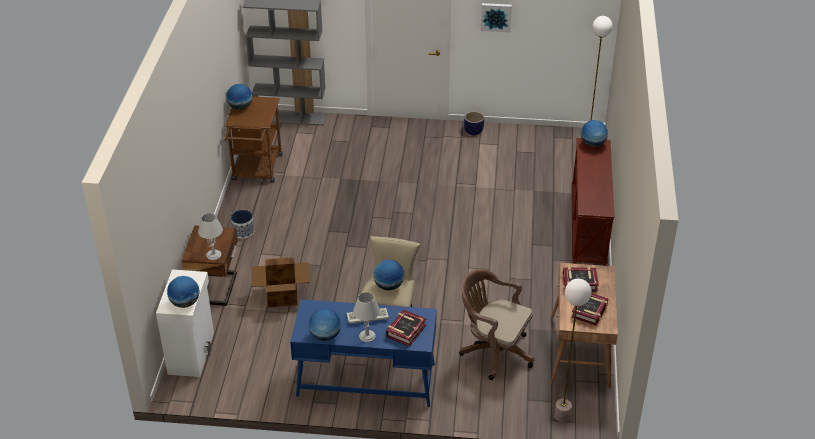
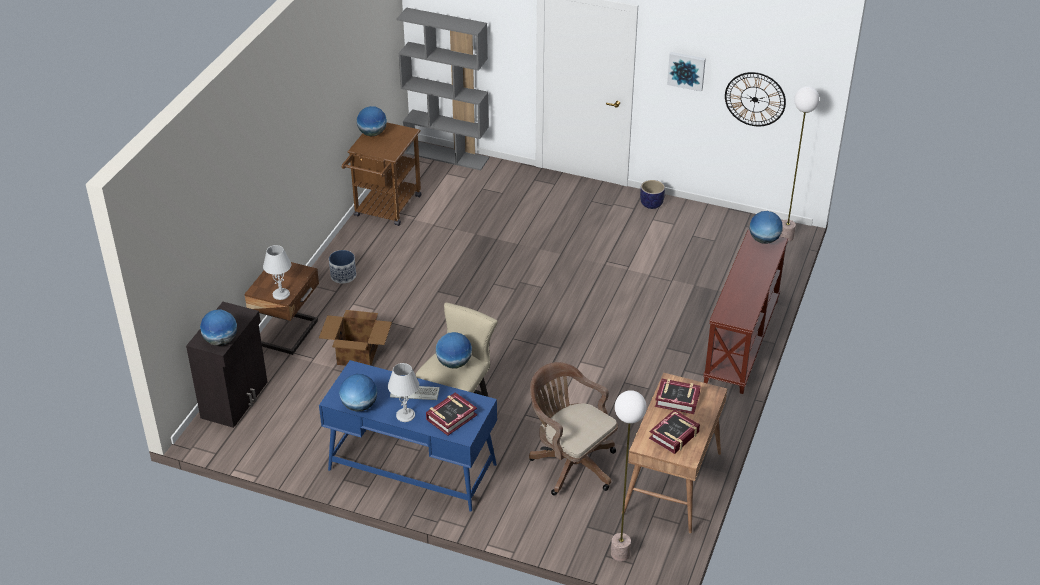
camera: 15 degrees right, 0 degrees up
(192, 353) = (235, 400): white cabinet -> black cabinet
(554, 32) = (755, 99): none -> wall clock

